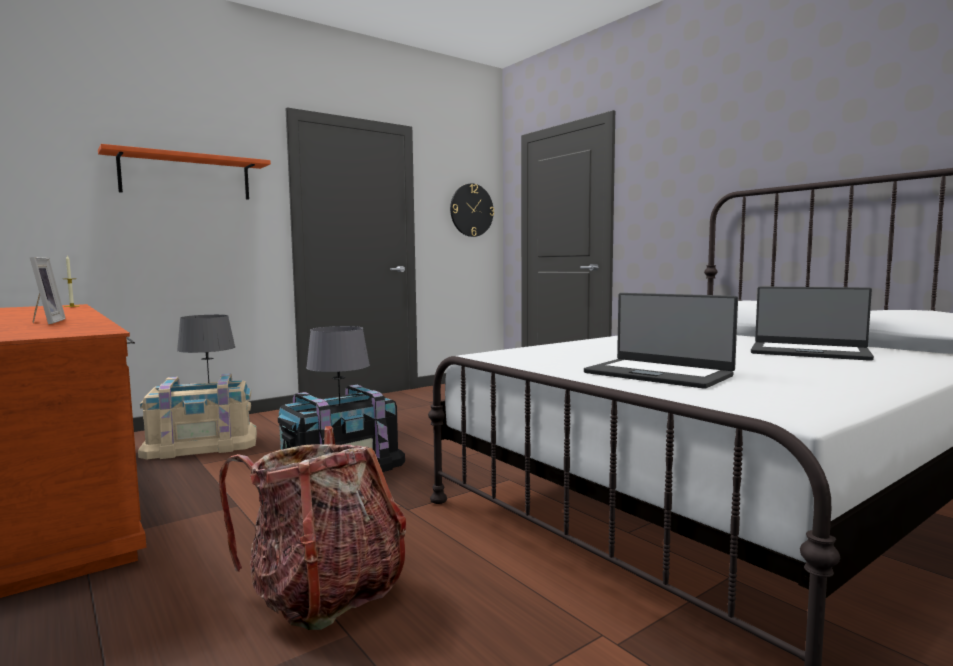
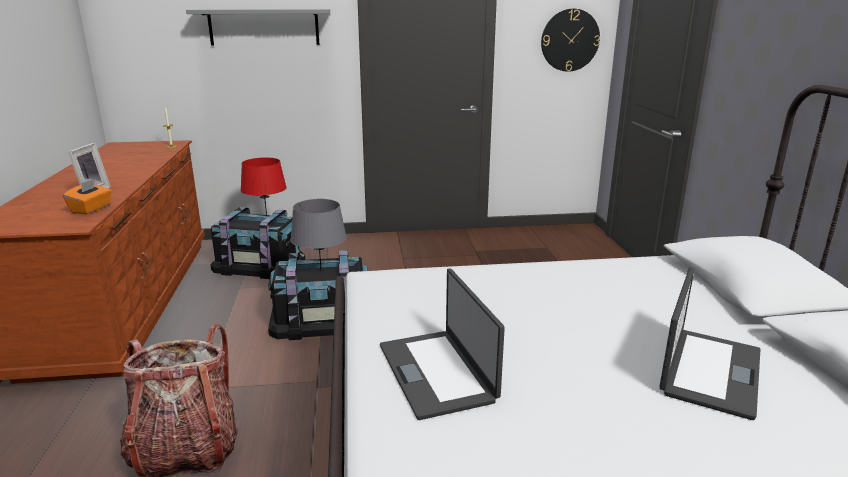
camera: 30 degrees right, 15 degrees up
(83, 326) = (91, 209): none -> orange tissue box
(186, 177) = (264, 27): orange shelf -> grey shelf
(201, 444) = (259, 264): beige storage box -> black storage box
(208, 383) = (266, 216): grey table lamp -> red table lamp
(809, 352) = (709, 371): laptop -> laptop turned 120 degrees counterclockwise

